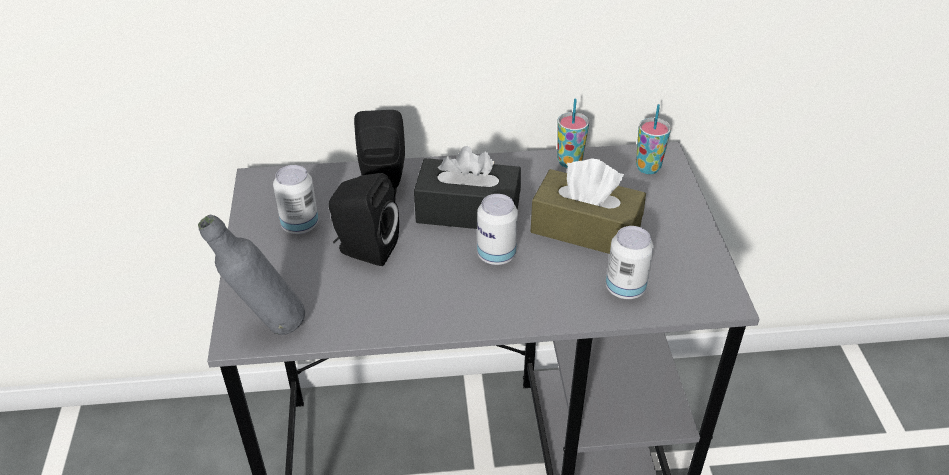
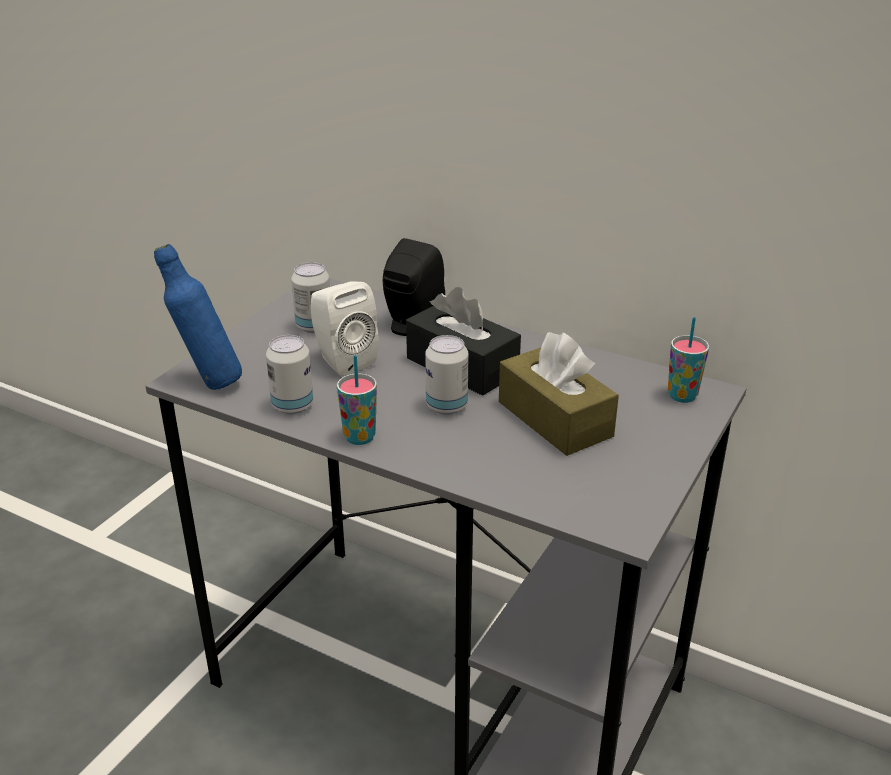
camera: 35 degrees right, 10 degrees down
(268, 329) = (208, 383): grey bottle -> blue bottle
(364, 250) = (342, 360): black speaker -> white speaker
(569, 162) = (605, 364): cup -> cup (359, 437)
(625, 288) = (535, 478): can -> can (292, 406)

